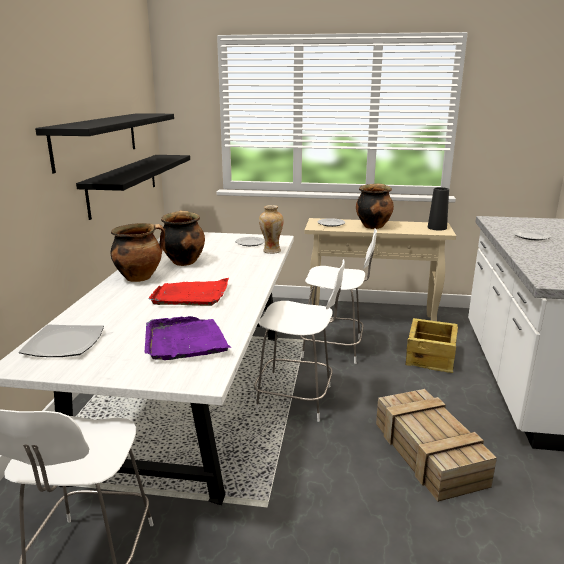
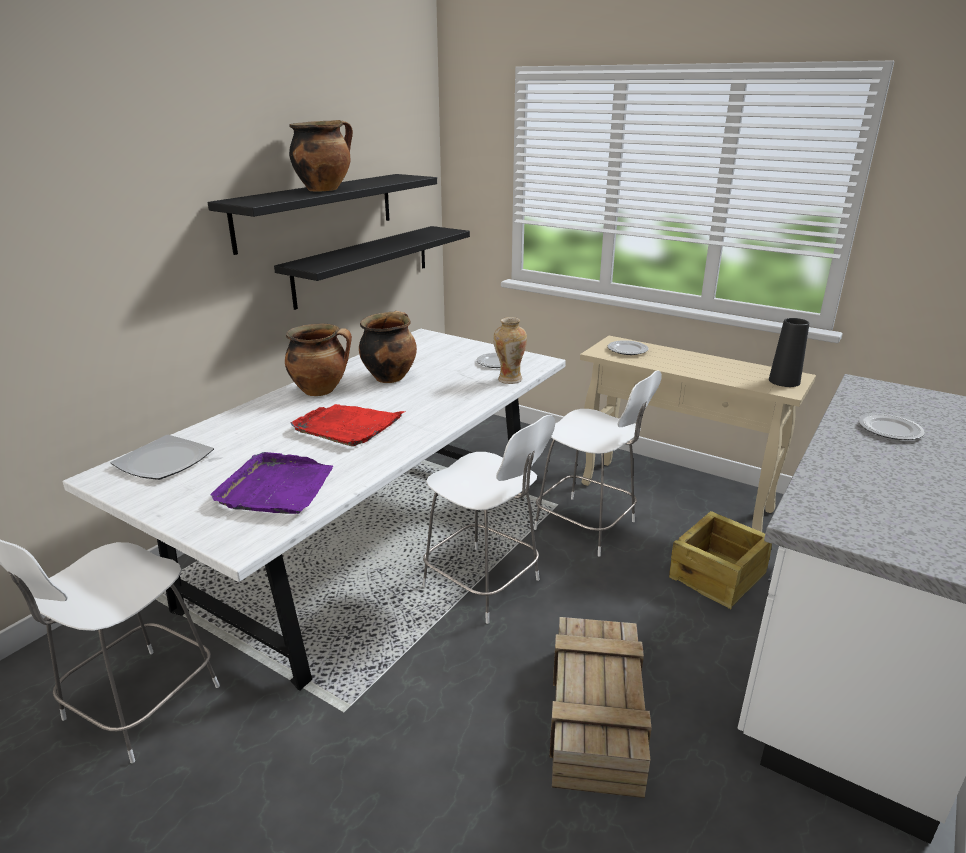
camera: 25 degrees right, 5 degrees up
(373, 226) = (685, 363): cooking pot -> cooking pot (324, 189)

